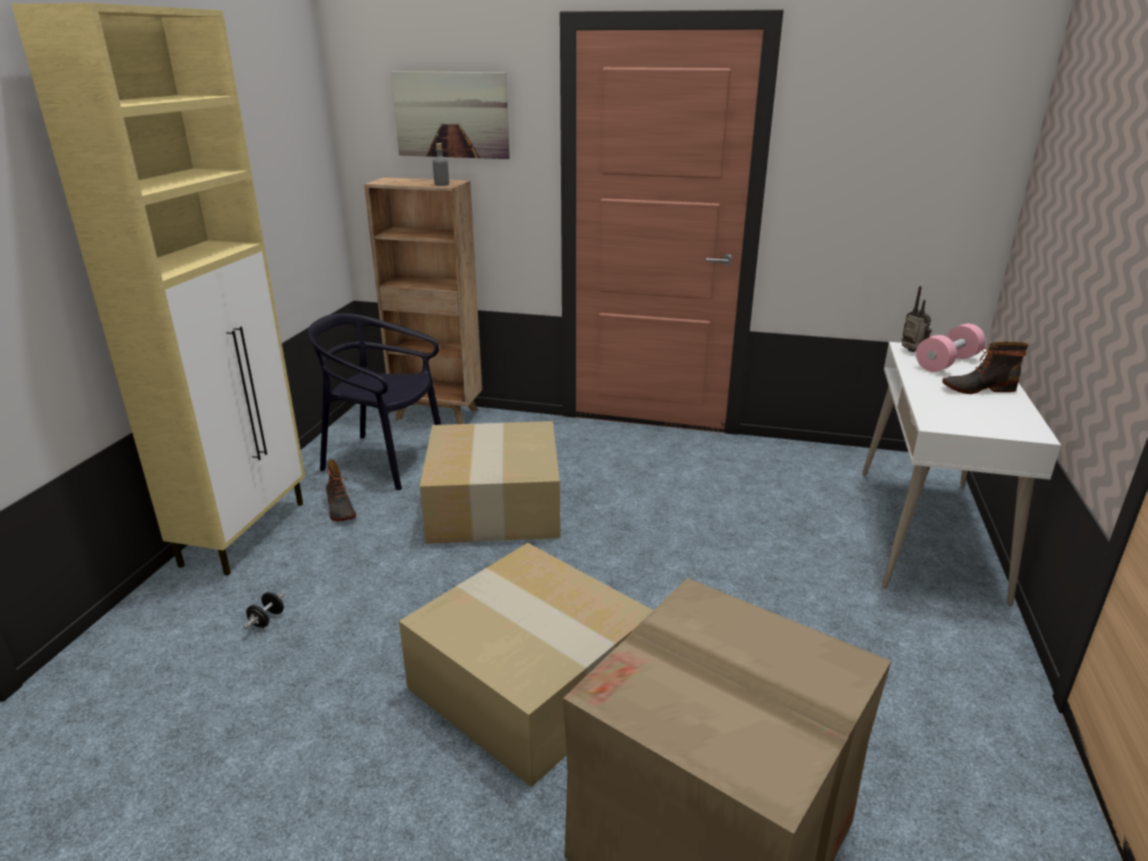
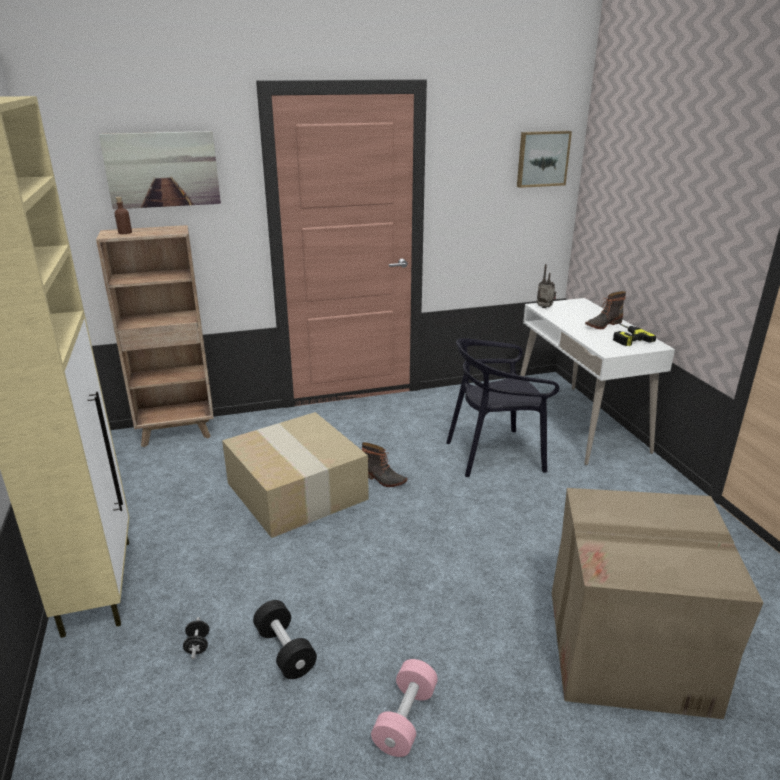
camera: 30 degrees left, 0 degrees up
(332, 658) = (285, 650): none -> black dumbbell
(339, 509) = (169, 536): boot -> boot (382, 479)
(384, 460) = (167, 483): black chair -> black chair (495, 454)
(399, 181) = (125, 232): none -> brown bottle
(441, 184) = (172, 232): grey bottle -> none
(534, 682) = (446, 604): cardboard box -> none
(947, 363) = (570, 311): pink dumbbell -> pink dumbbell (405, 719)
(962, 131) = (542, 158): none -> picture
(992, 411) = (625, 337): none -> power drill

